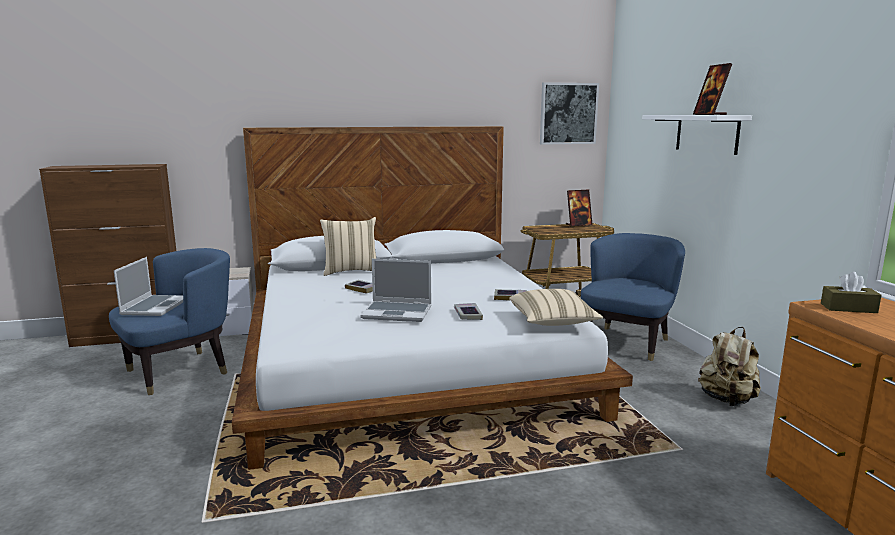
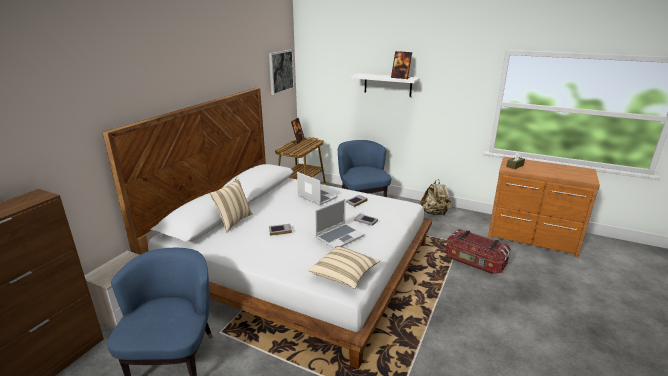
camera: 50 degrees left, 10 degrees up
(155, 306) = (155, 319): laptop -> laptop (316, 197)
(552, 322) = (401, 208): beige pillow -> beige pillow (344, 275)
(650, 484) = (474, 262): none -> storage box

